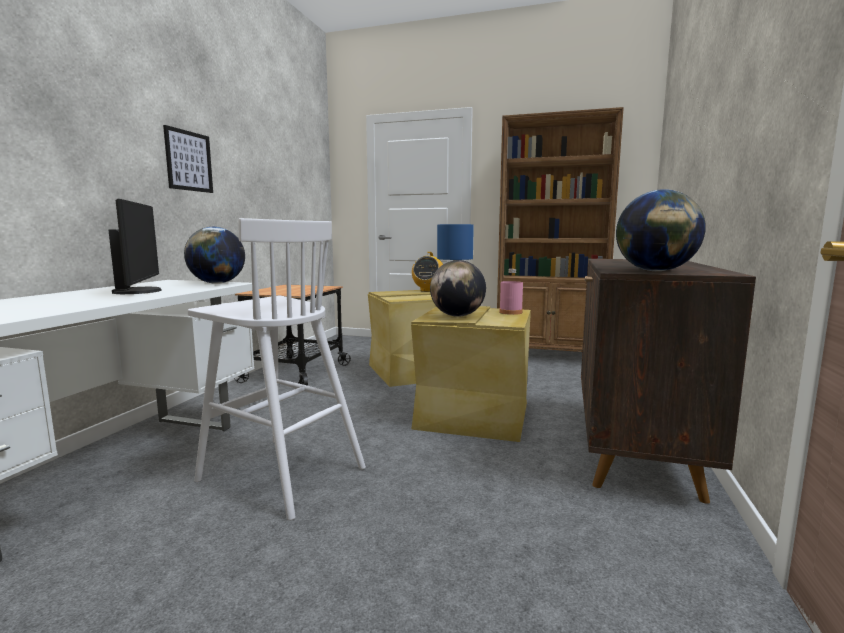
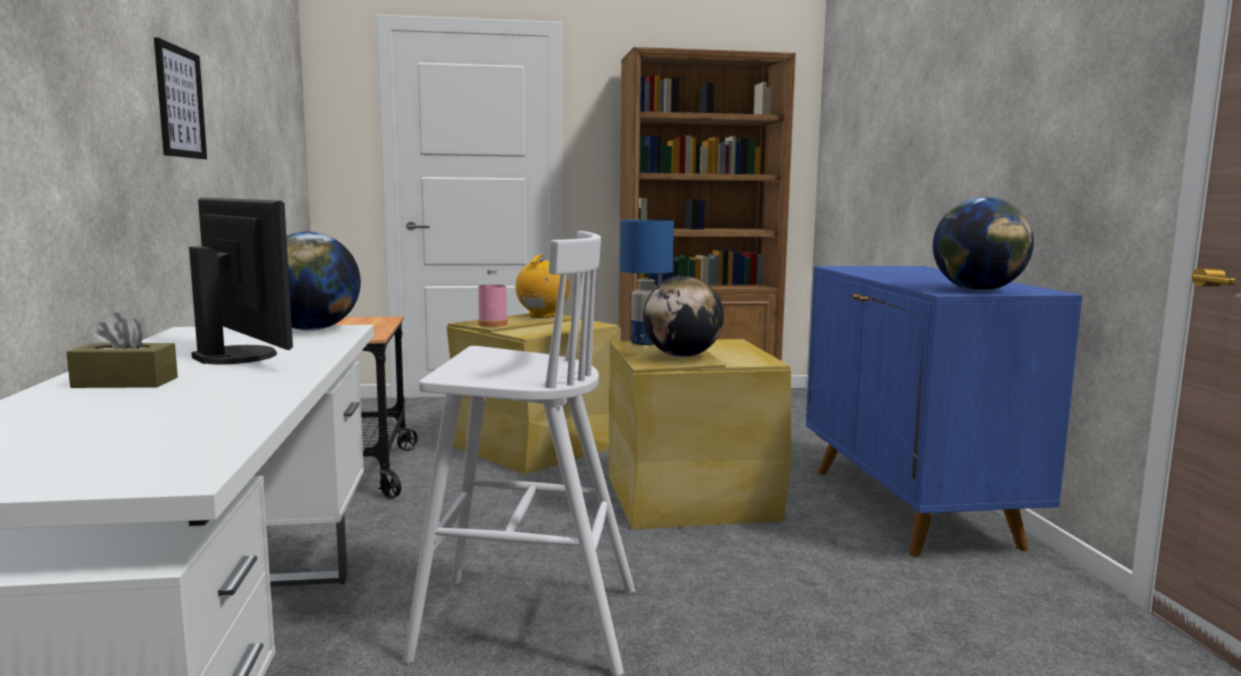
camera: 25 degrees left, 0 degrees up
(51, 298) = (125, 382): none -> brown tissue box
(428, 290) = (542, 316): radio -> radio turned 150 degrees counterclockwise
(510, 312) = (729, 345): pink bottle -> pink bottle (492, 324)
(635, 449) = (911, 507): brown cabinet -> blue cabinet

